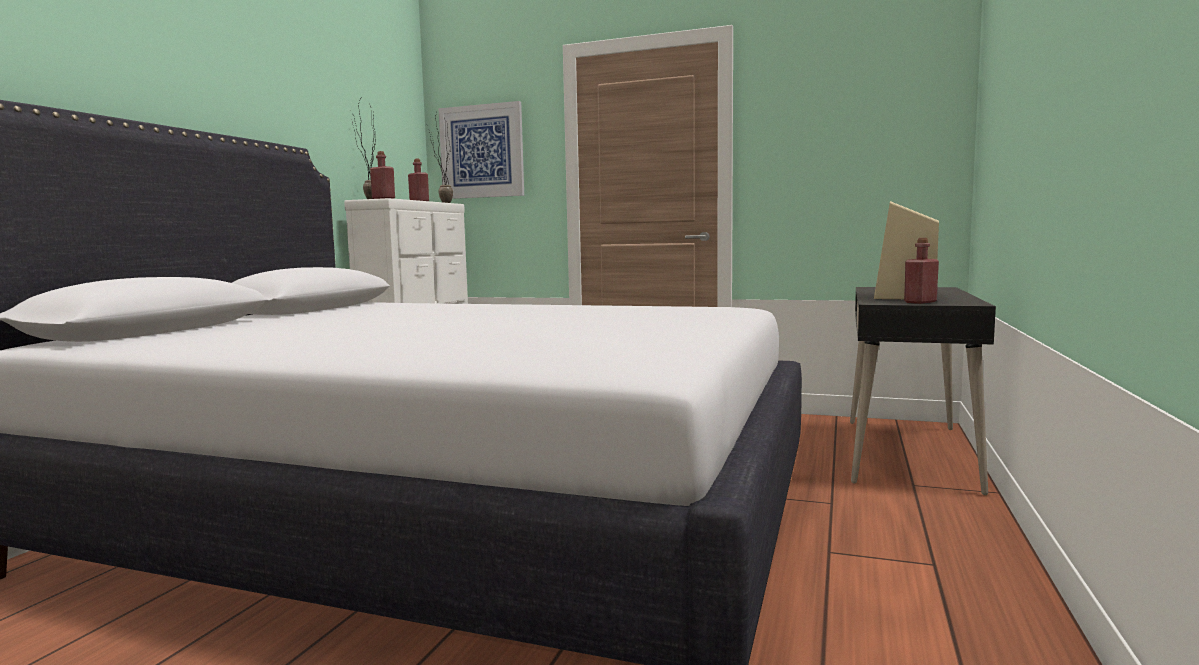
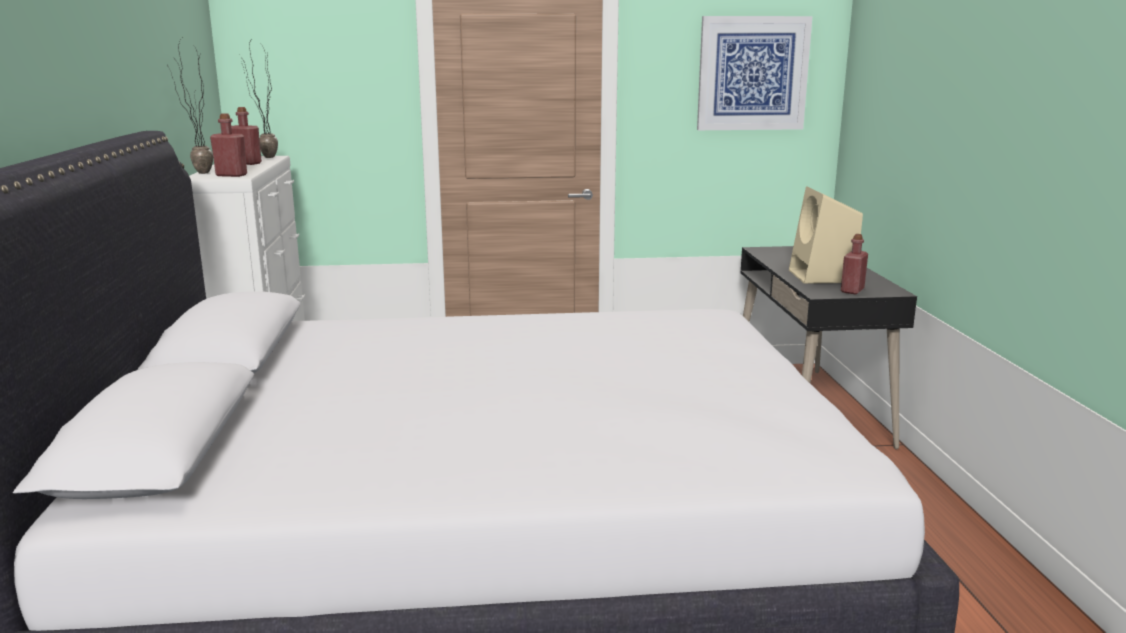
camera: 25 degrees left, 10 degrees up
(482, 151) = (304, 86): picture -> picture (752, 73)

